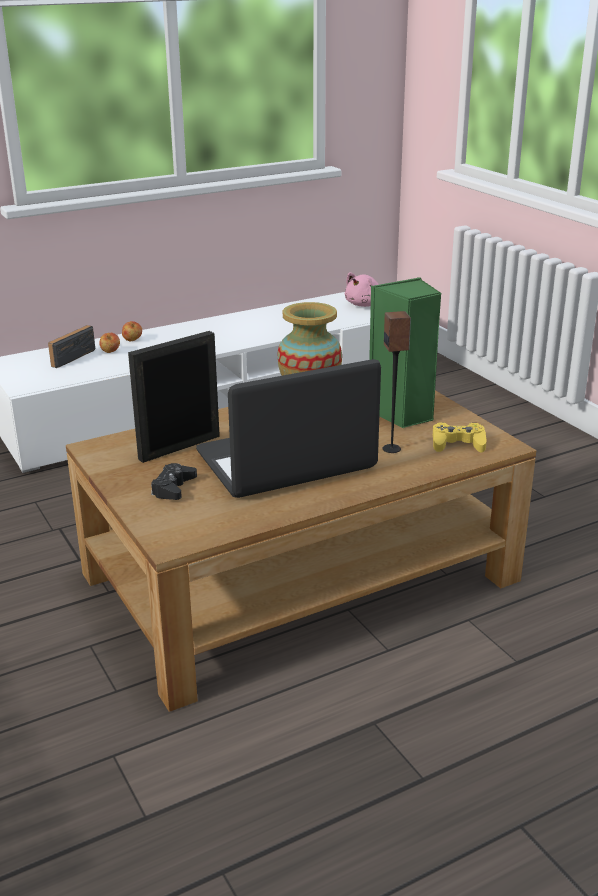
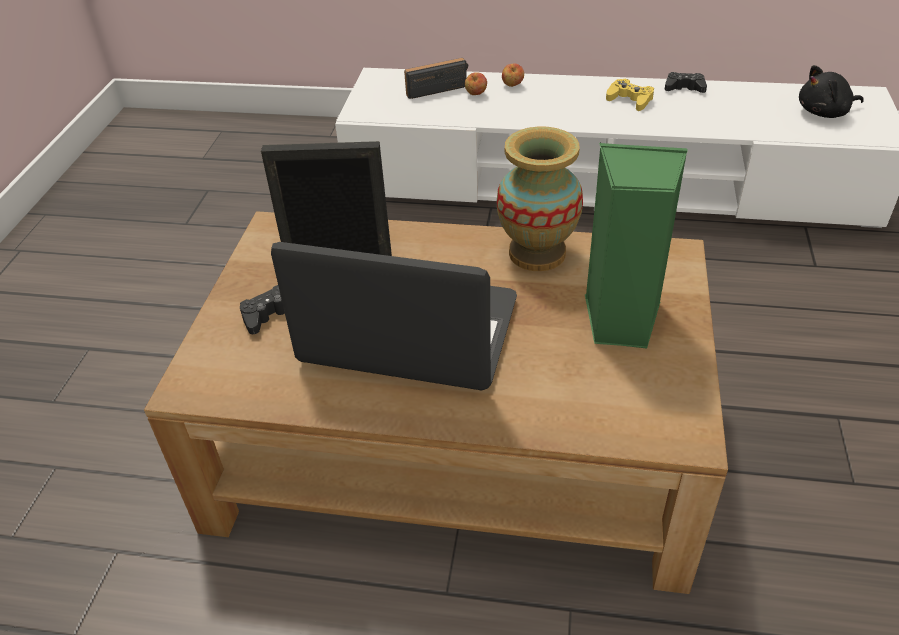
camera: 40 degrees right, 15 degrees up
(261, 313) = (684, 88): none -> black game controller
(365, 305) = (825, 113): pink plush toy -> black plush toy
(392, 449) = (544, 371): speaker -> none
(458, 444) = (632, 403): yellow game controller -> yellow game controller (630, 100)

